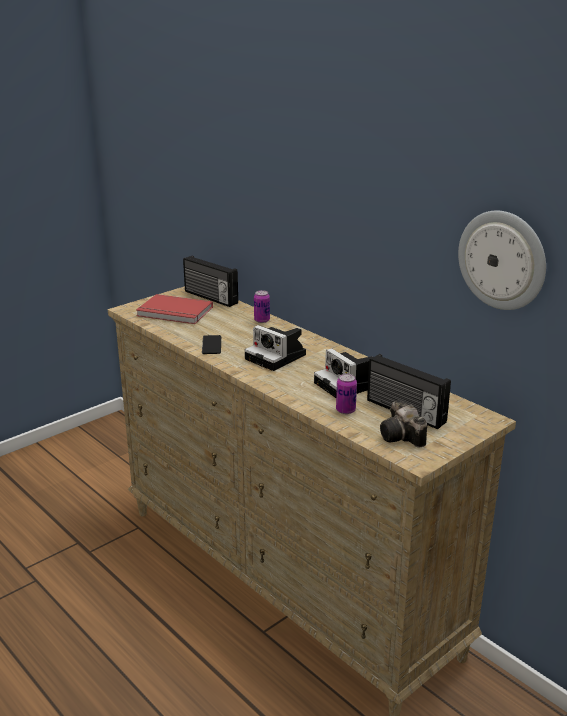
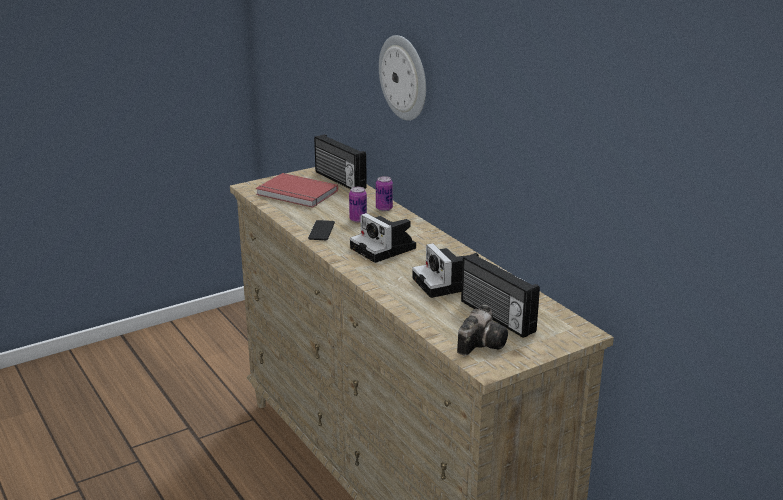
camera: 10 degrees right, 0 degrees up
(345, 410) = (434, 310): can -> can (358, 219)
(402, 437) = (482, 343): camera -> camera turned 135 degrees counterclockwise
(502, 260) = (604, 161): wall clock -> wall clock (404, 77)

